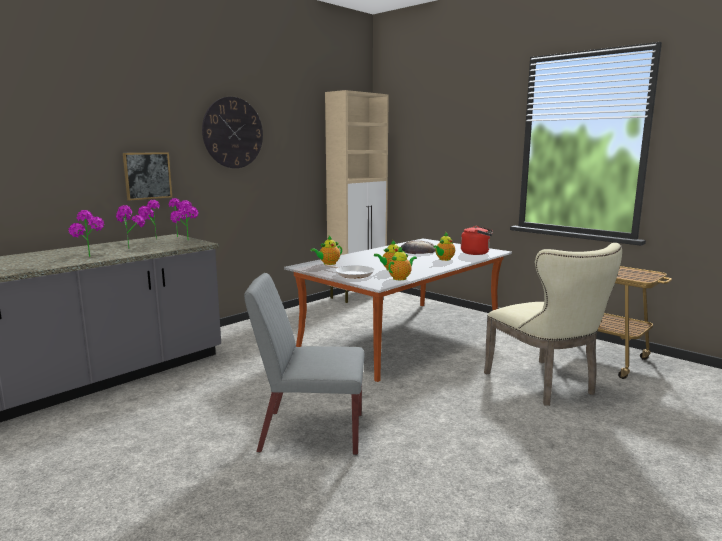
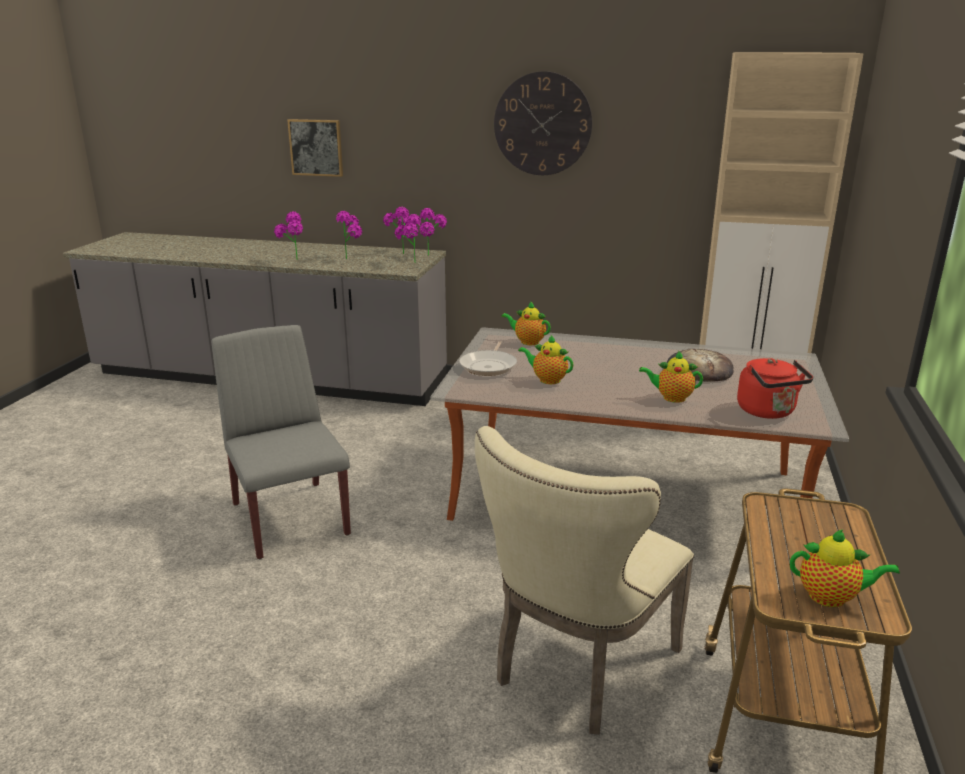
camera: 60 degrees right, 10 degrees up
(147, 175) = (419, 175): picture -> picture (316, 147)
(401, 278) = (505, 395): teapot -> teapot (831, 597)

